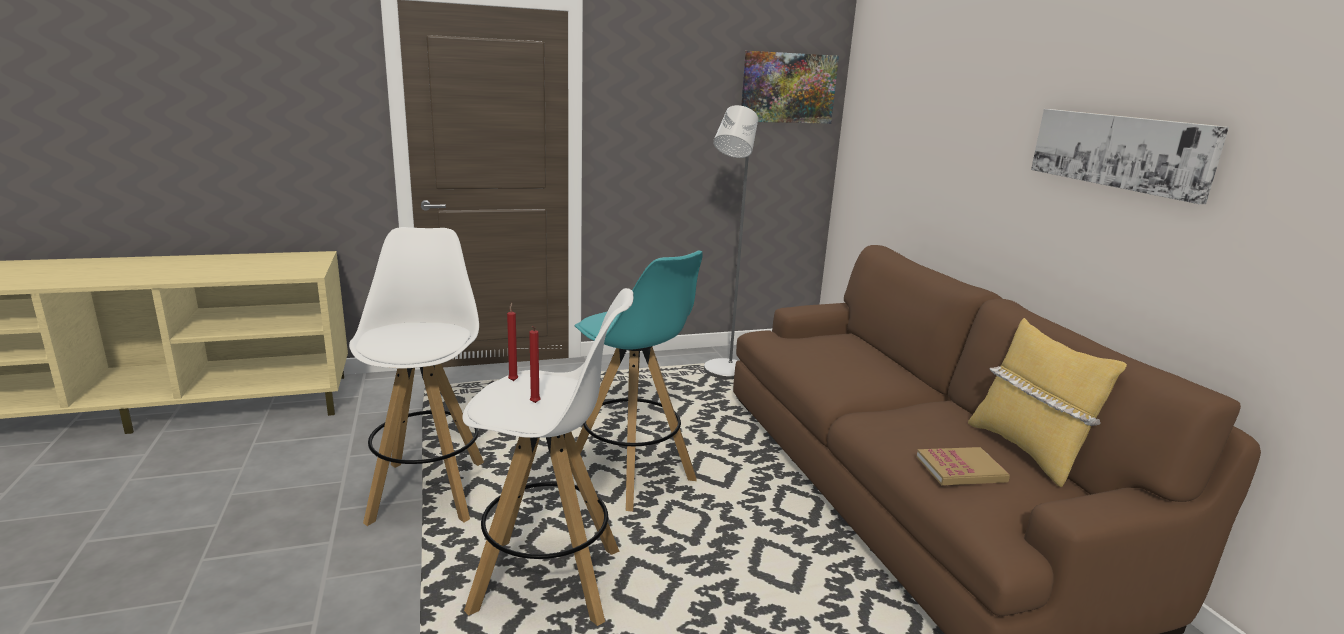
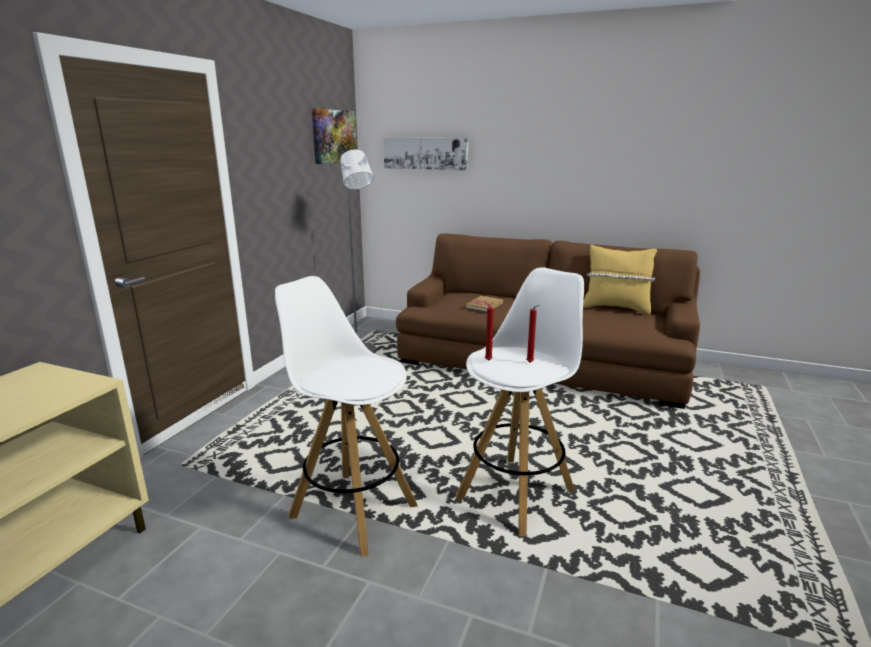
camera: 50 degrees left, 0 degrees up
(632, 474) = (436, 424): turquoise stool -> none
(961, 469) = (620, 323): book -> book (484, 305)
(1120, 151) = (598, 153): picture -> picture (425, 153)

